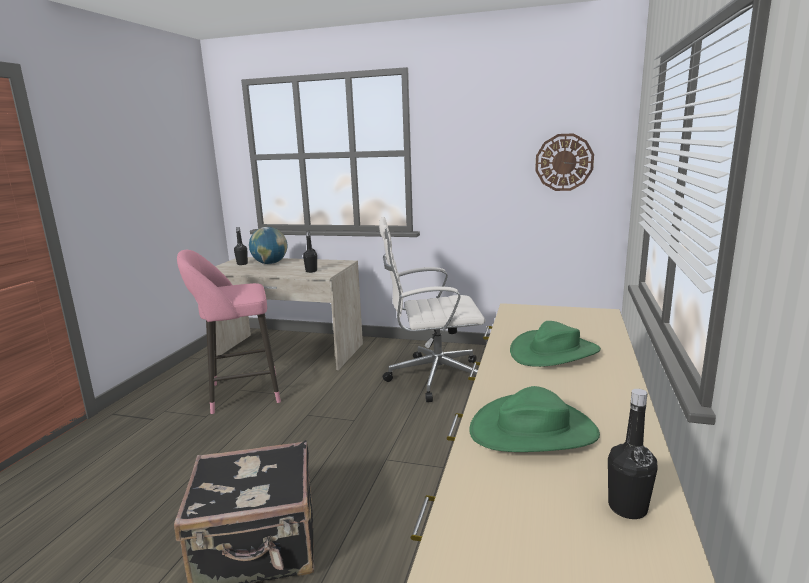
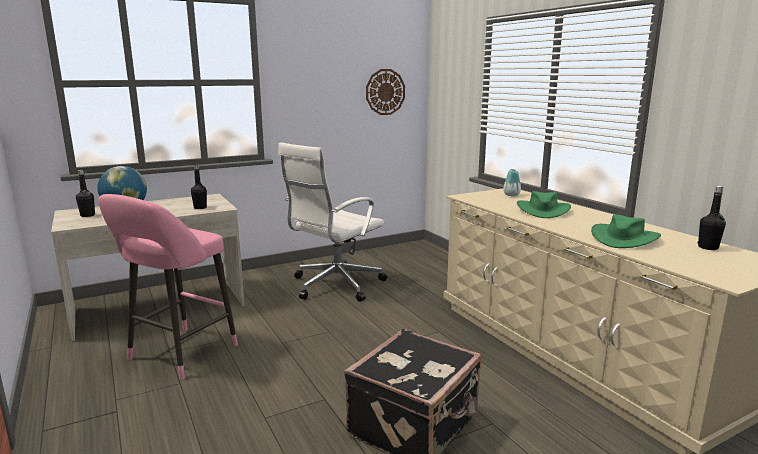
camera: 45 degrees left, 0 degrees up
(581, 320) = (511, 195): none -> vase

